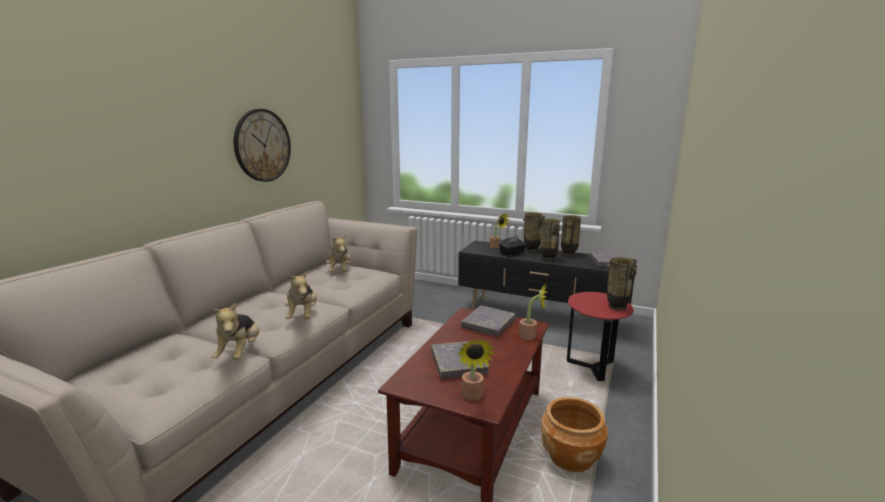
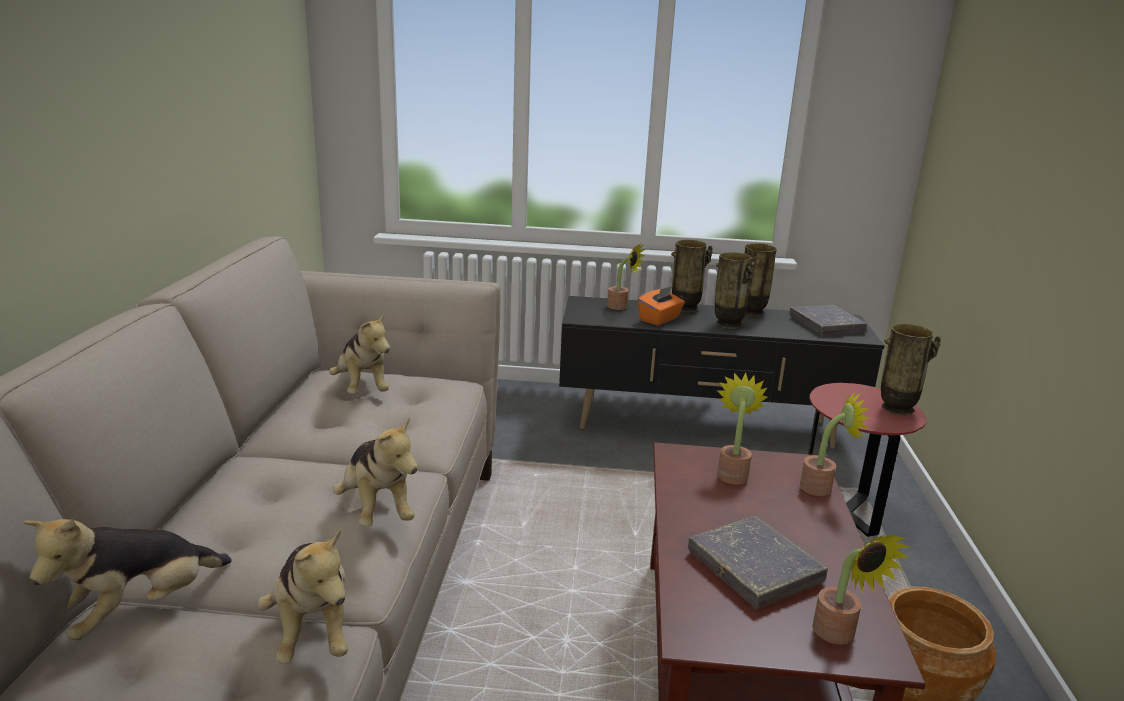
camera: 20 degrees left, 5 degrees up
(187, 336) = (141, 610): none -> plush toy
(262, 145) = (152, 114): wall clock -> none
(488, 324) = (732, 473): grey book -> potted plant
(512, 253) = (660, 319): black tissue box -> orange tissue box

